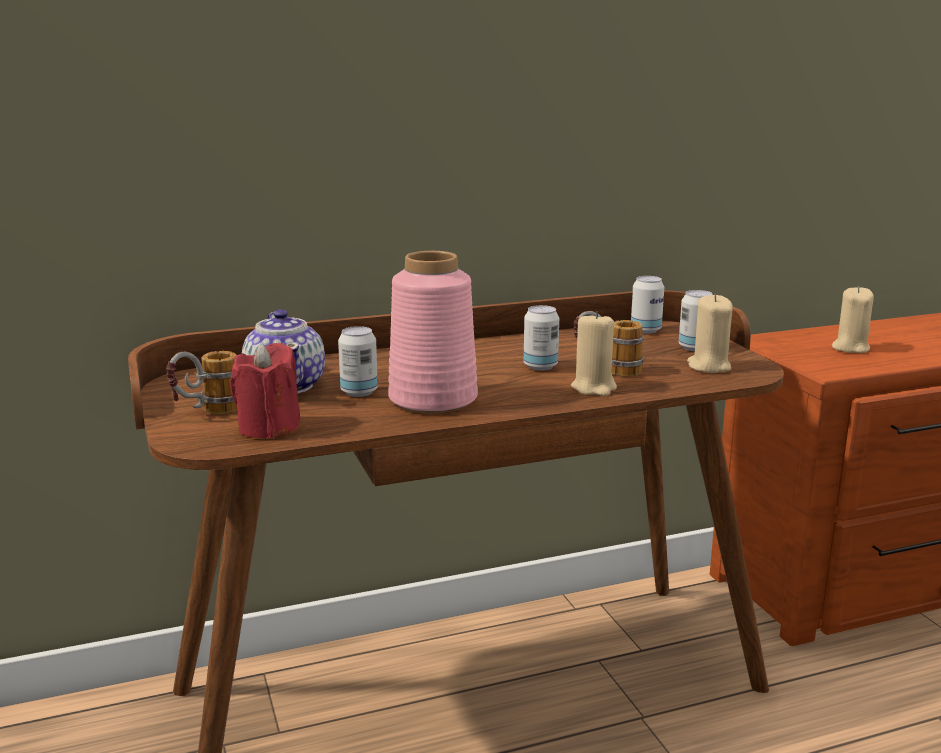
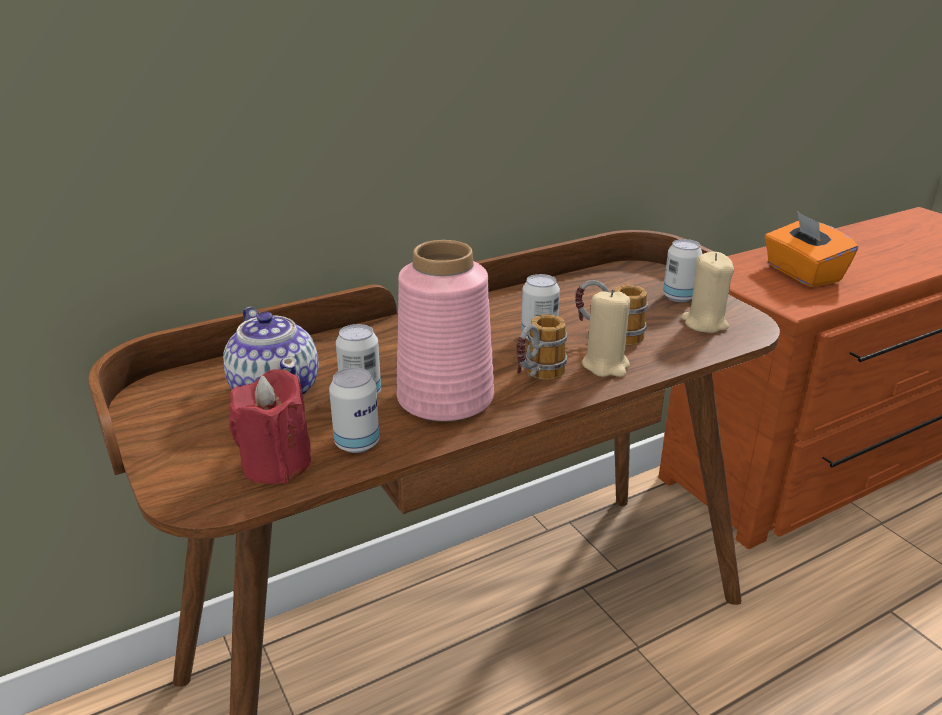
camera: 10 degrees left, 10 degrees up
(207, 412) = (197, 444): mug -> mug (536, 378)
(645, 330) = (621, 276): can -> can (357, 443)
(850, 348) = (802, 274): beige candle -> orange tissue box

